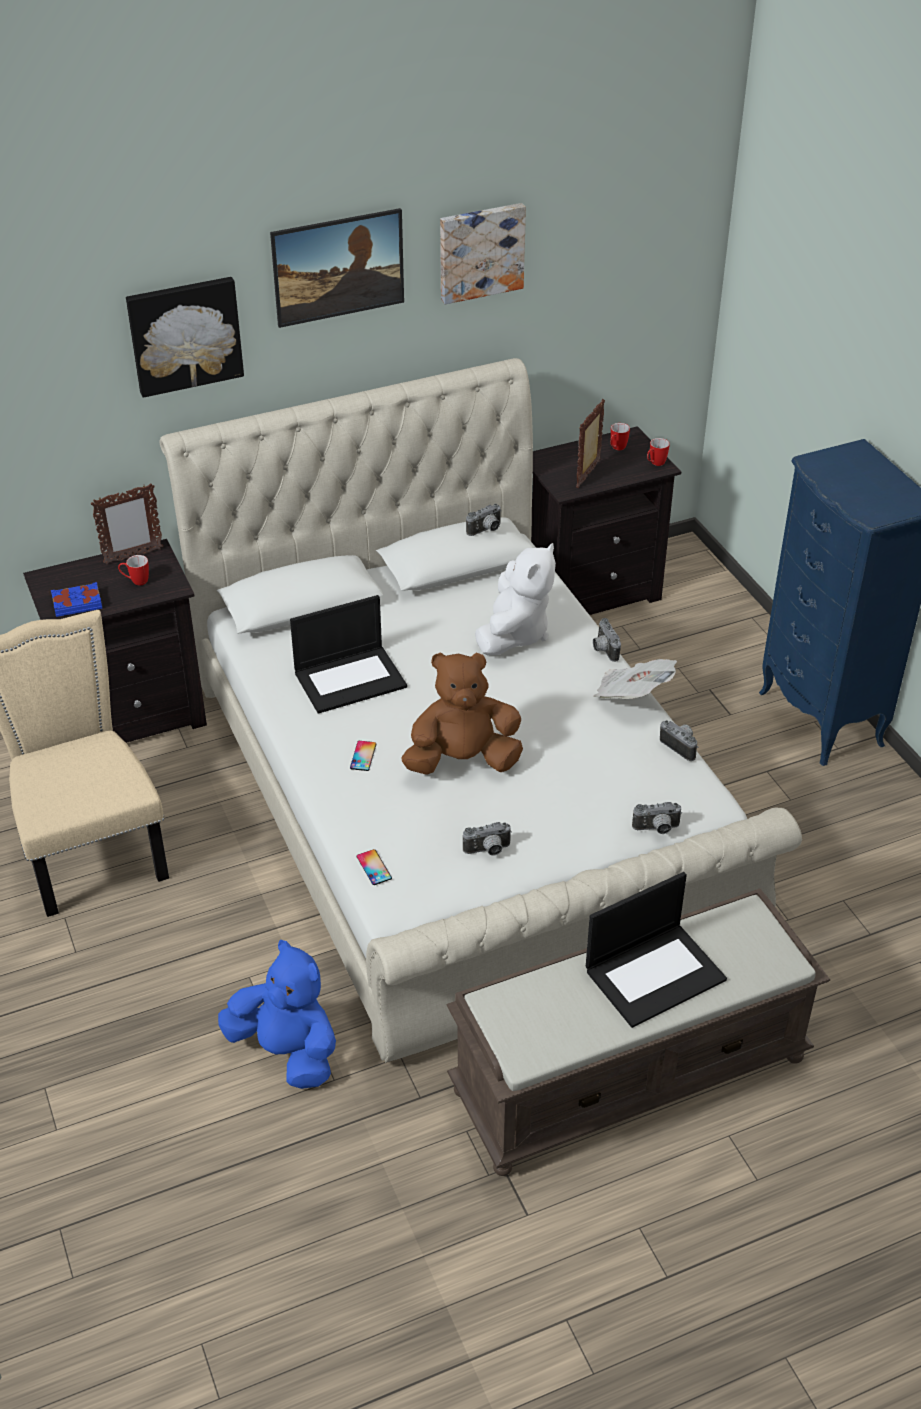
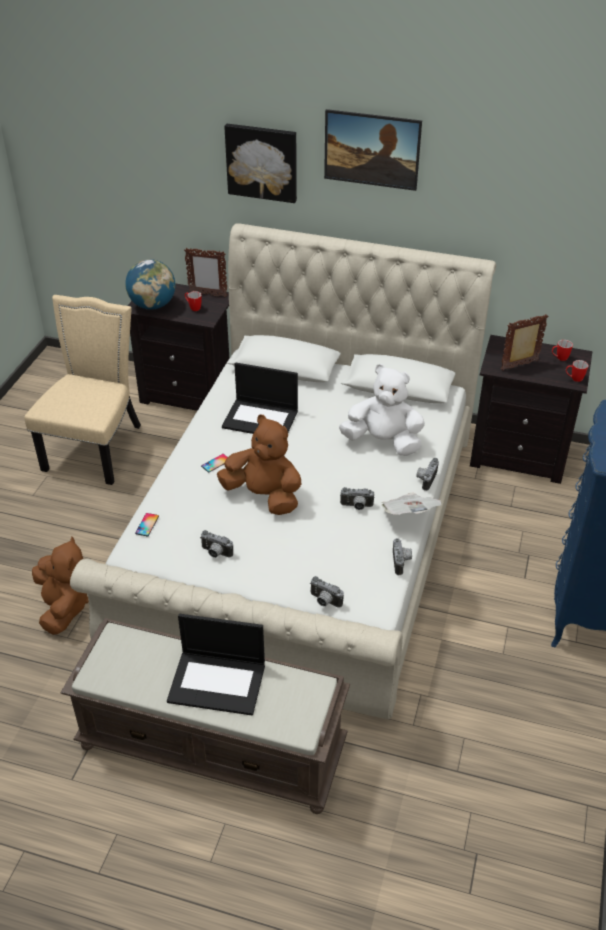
camera: 40 degrees right, 0 degrees up
(77, 603) = (153, 305): blue book -> globe
(287, 1051) = (63, 607): blue plush toy -> brown plush toy
(480, 251) = (480, 172): picture -> none
(486, 531) = (421, 371): camera -> camera (356, 506)
(514, 633) = (383, 442): white plush toy -> white plush toy turned 135 degrees counterclockwise

